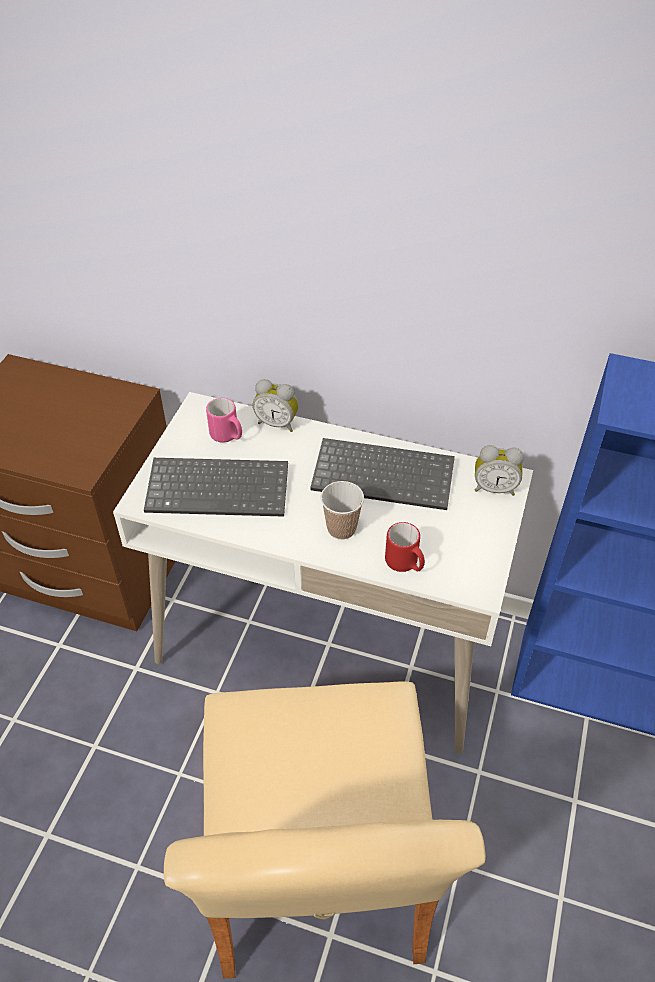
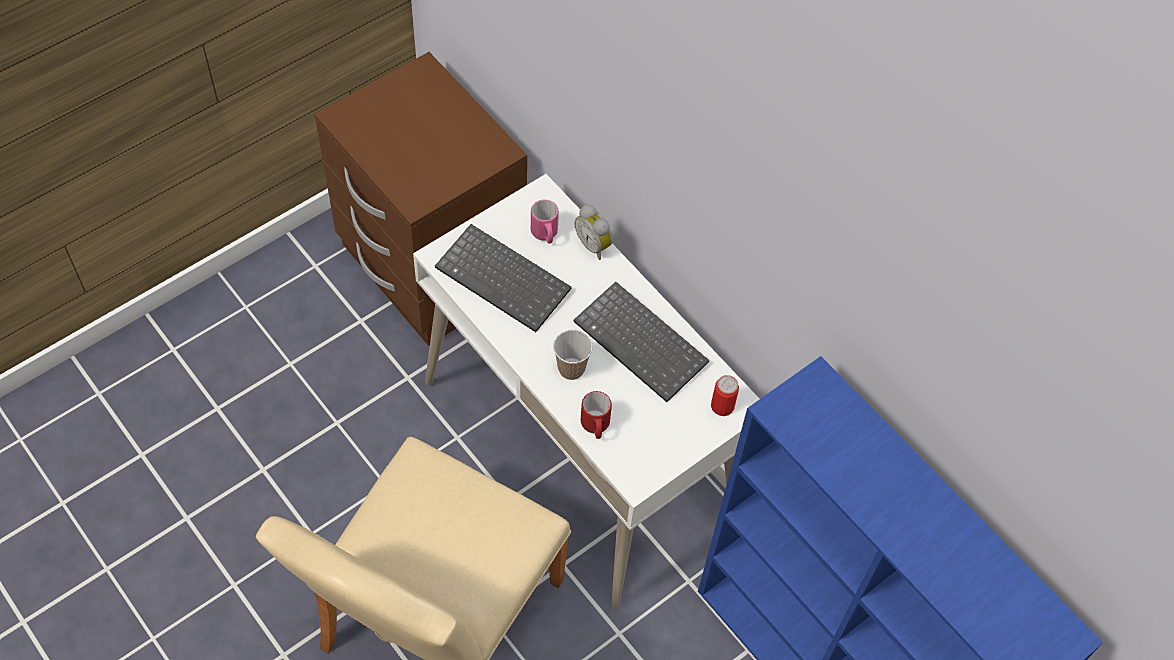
camera: 30 degrees right, 10 degrees up
(494, 488) = (722, 406): alarm clock -> can

